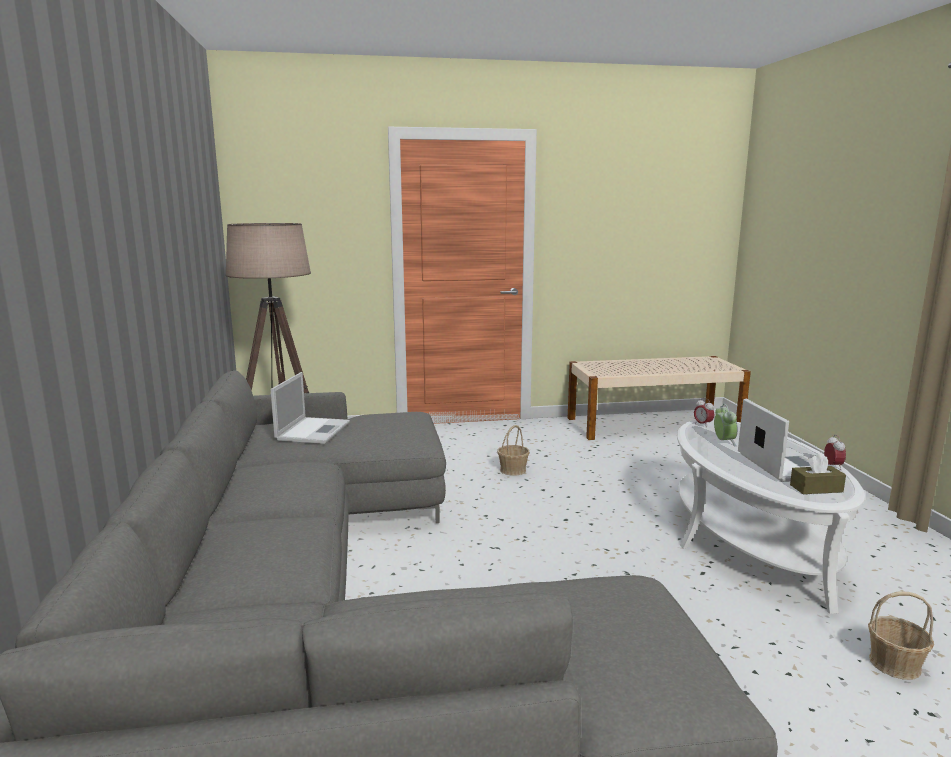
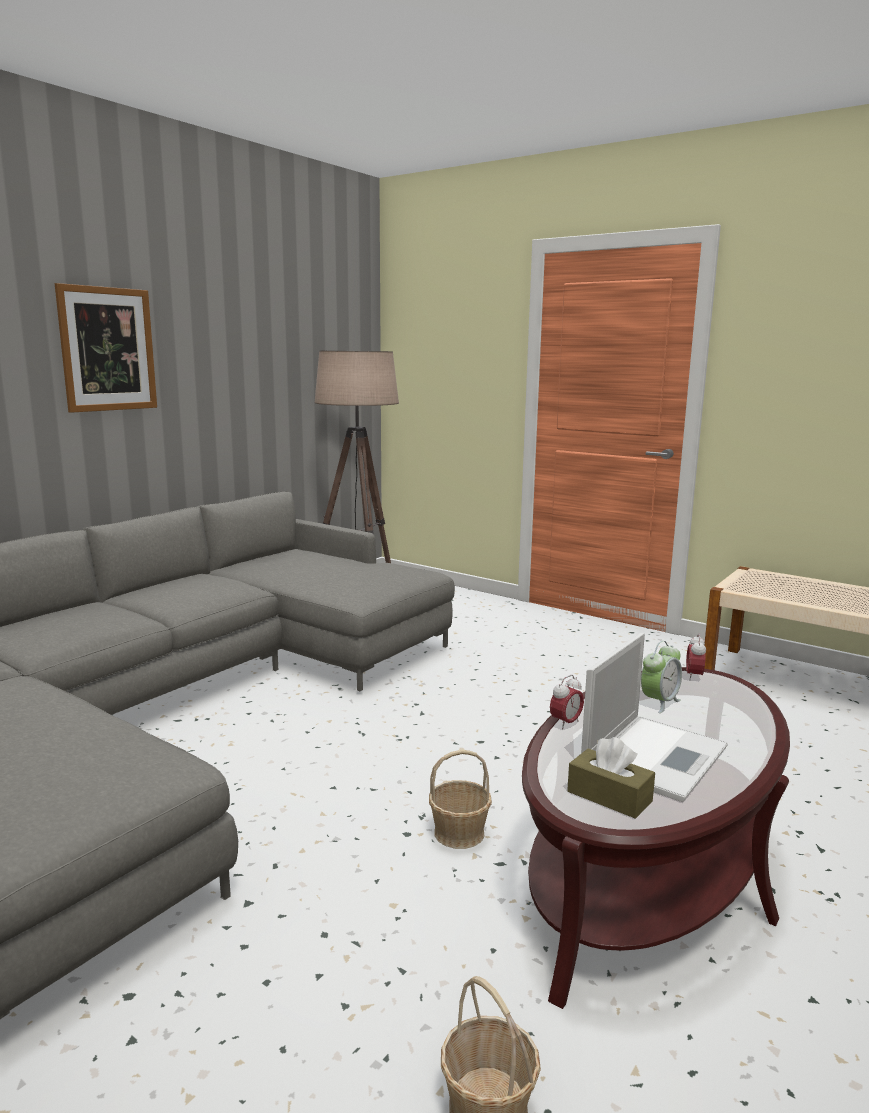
camera: 45 degrees right, 0 degrees up
(125, 237) = (108, 349): none -> picture
(313, 430) = (307, 562): laptop -> none
(513, 470) = (536, 676): basket -> basket (459, 833)
(750, 541) = (648, 871): white coffee table -> brown coffee table
(833, 466) = (729, 790): alarm clock -> alarm clock (565, 723)

